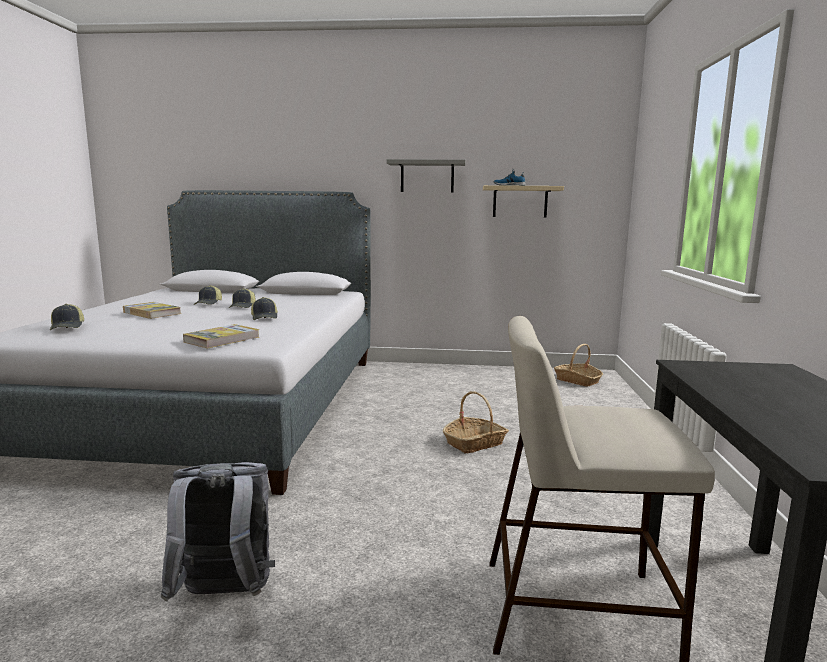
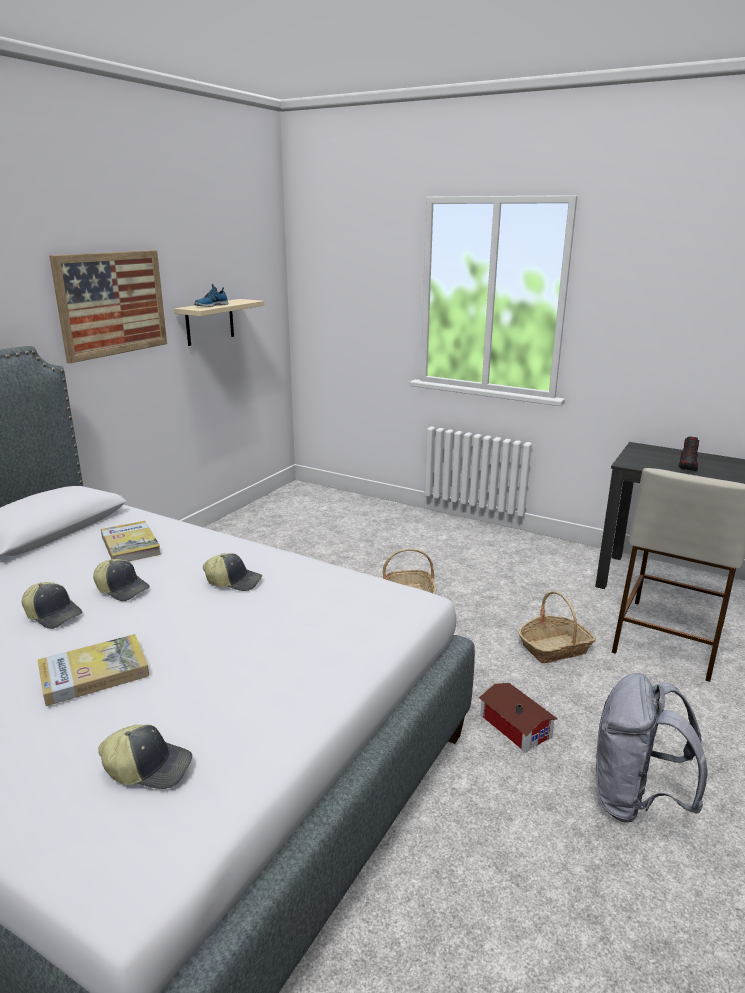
camera: 65 degrees left, 10 degrees up
(222, 339) = (359, 623): book -> book (130, 545)
(313, 517) = (515, 724): none -> toy house
(427, 176) = (112, 303): grey shelf -> picture
(577, 380) = (305, 503): basket -> basket (555, 648)
(761, 391) = (688, 465): none -> shoe

